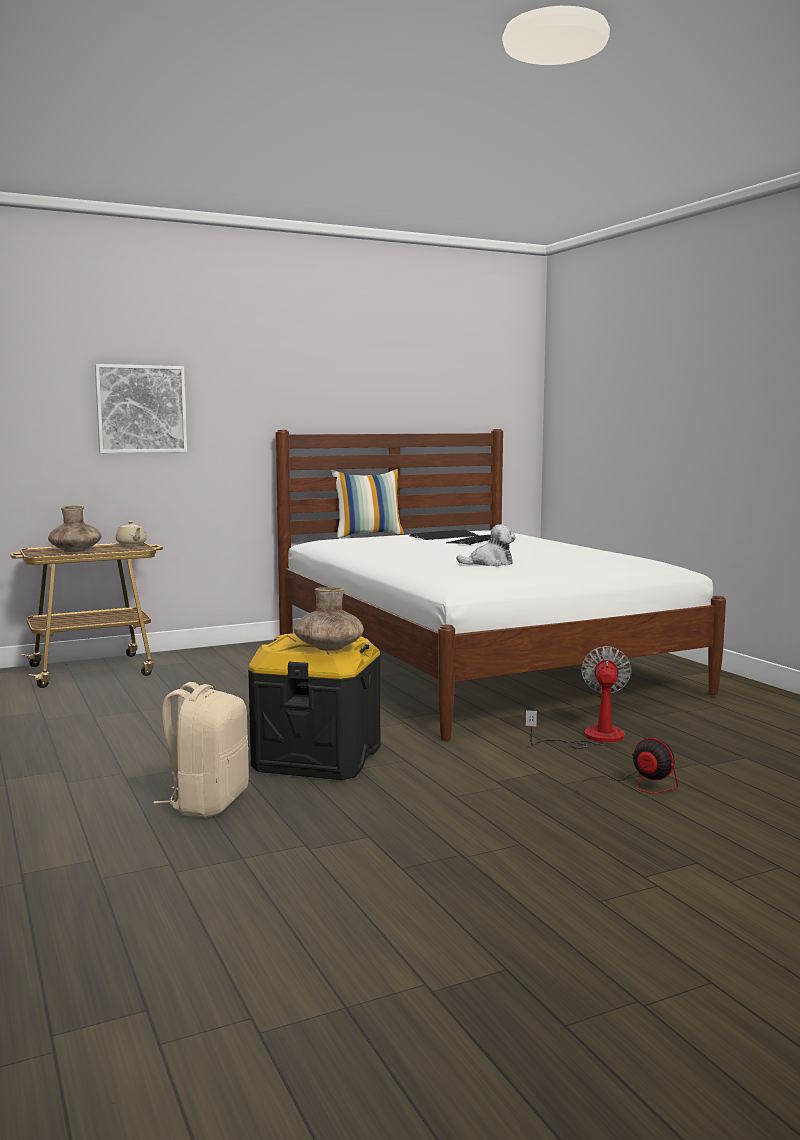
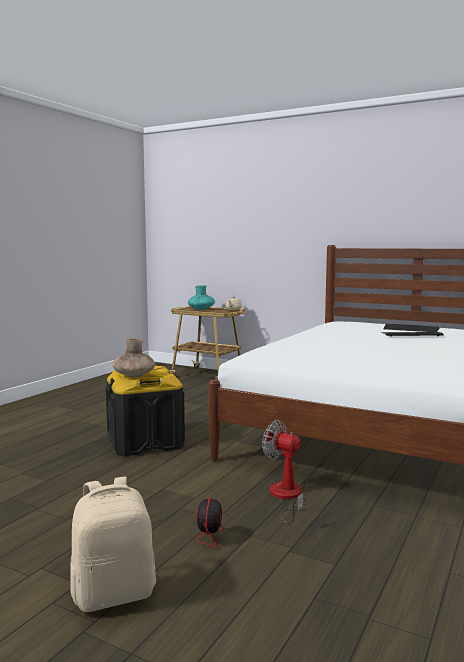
camera: 55 degrees right, 0 degrees up
(75, 551) = (201, 309): brown vase -> turquoise vase
(141, 409) = (253, 232): picture -> none
(208, 803) = (61, 440): beige backpack -> beige backpack (114, 594)
(368, 535) = (386, 322): pillow -> none
(489, 563) = (325, 348): plush toy -> none
(591, 738) = (287, 497): fan -> fan turned 120 degrees counterclockwise

